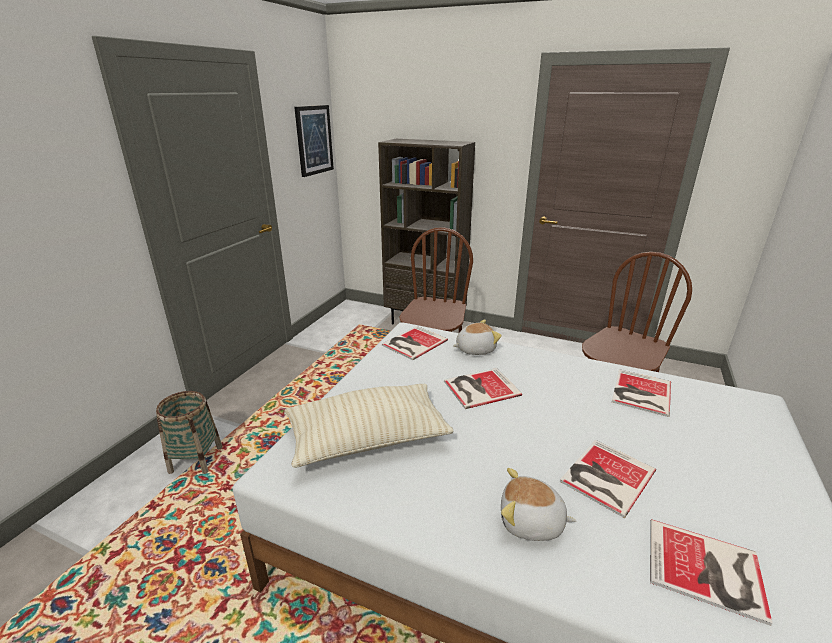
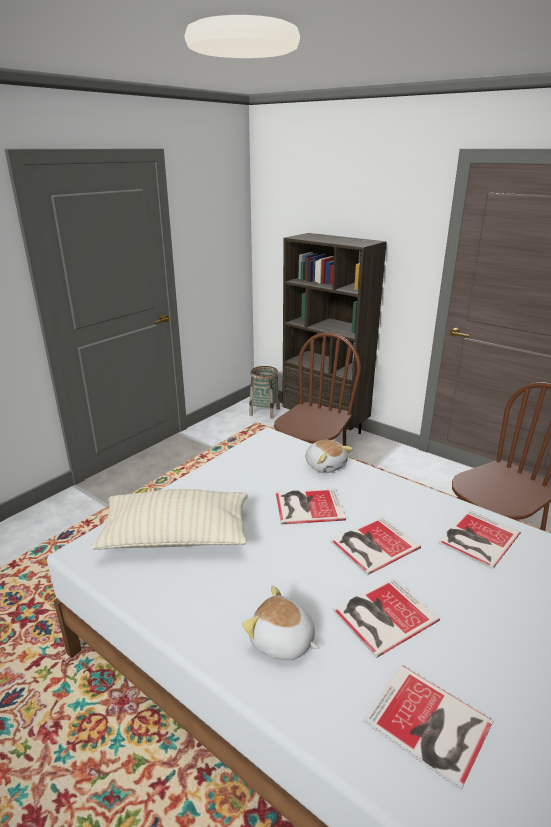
camera: 15 degrees right, 0 degrees up
(196, 459) = (61, 531): basket -> basket (264, 411)
(314, 140) = (226, 231): picture -> none
(413, 343) = (266, 450): book -> book (372, 544)
(475, 349) = (325, 465): plush toy -> plush toy turned 60 degrees clockwise

